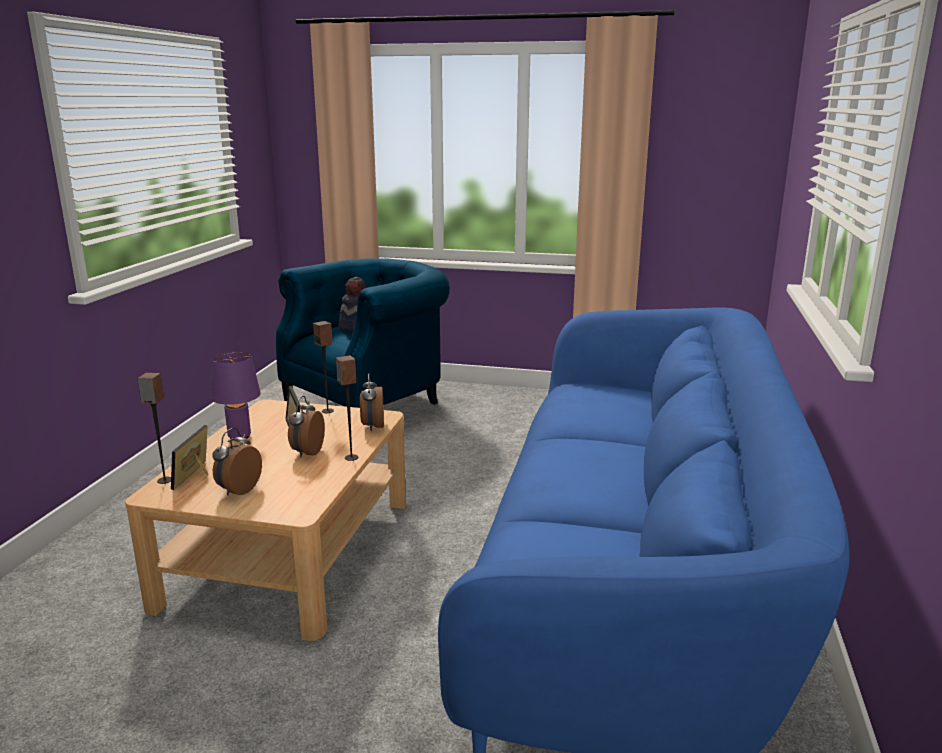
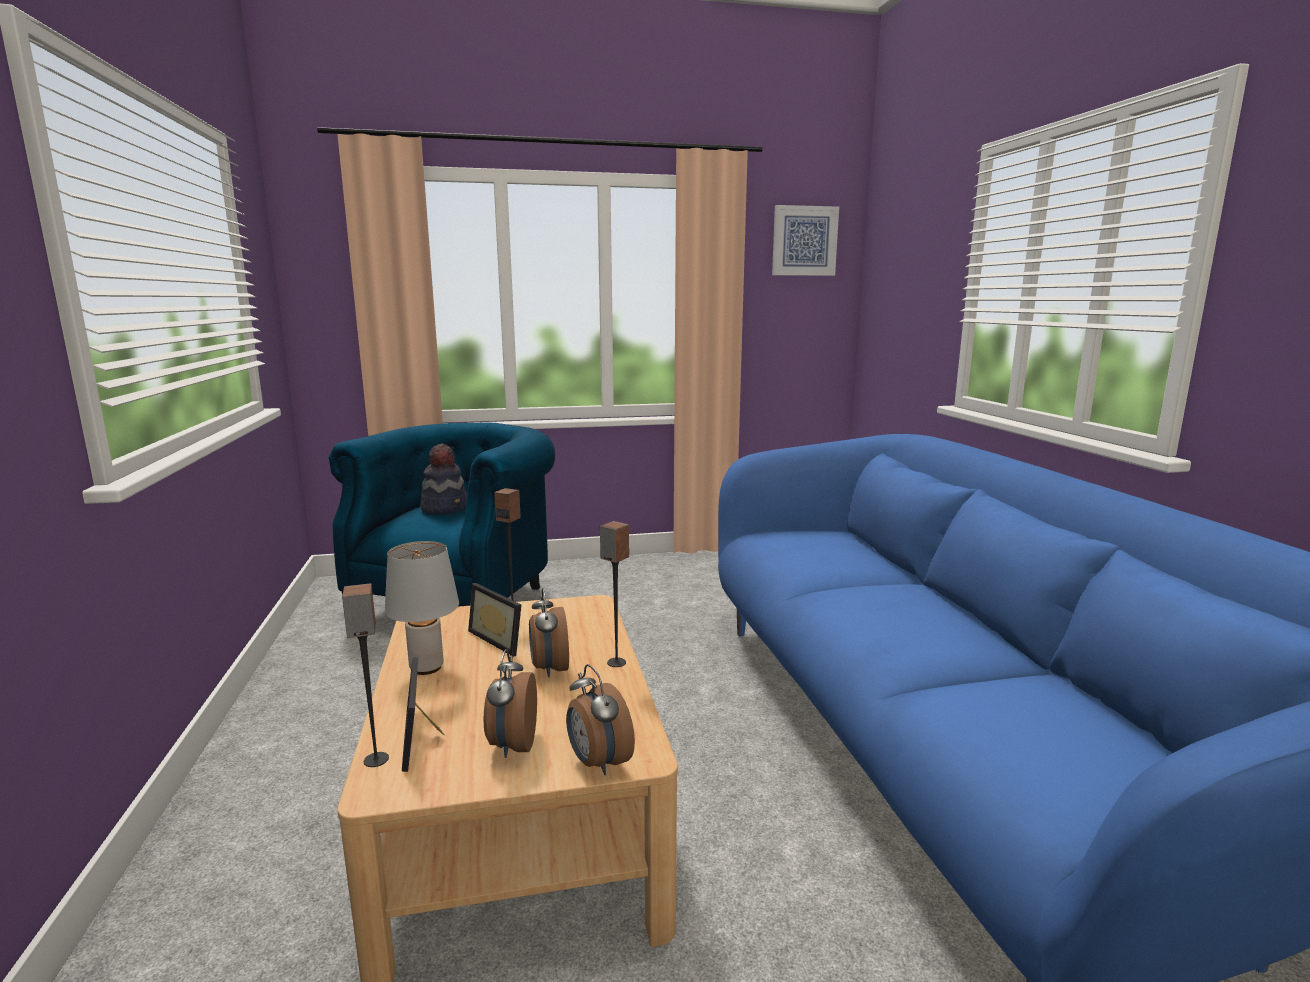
camera: 25 degrees left, 5 degrees down
(239, 436) = (426, 667): purple table lamp -> grey table lamp
(372, 426) = (594, 618): alarm clock -> alarm clock (597, 762)
(724, 101) = (804, 241): none -> picture

